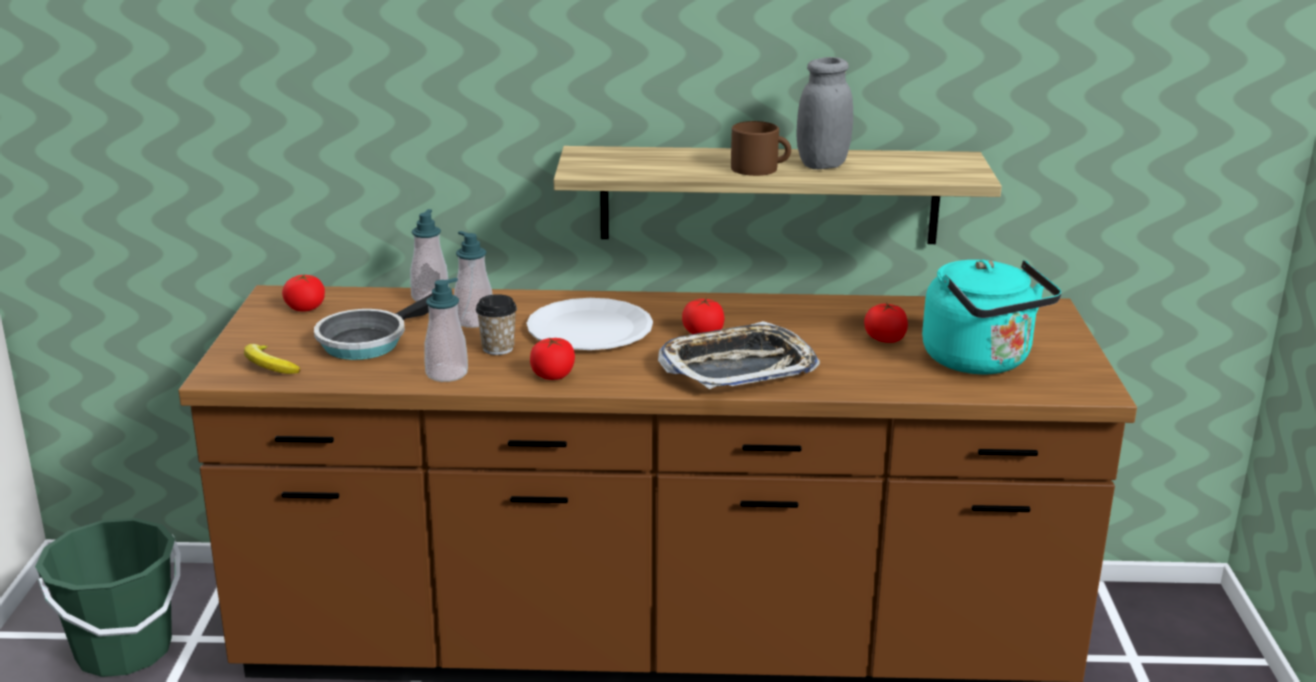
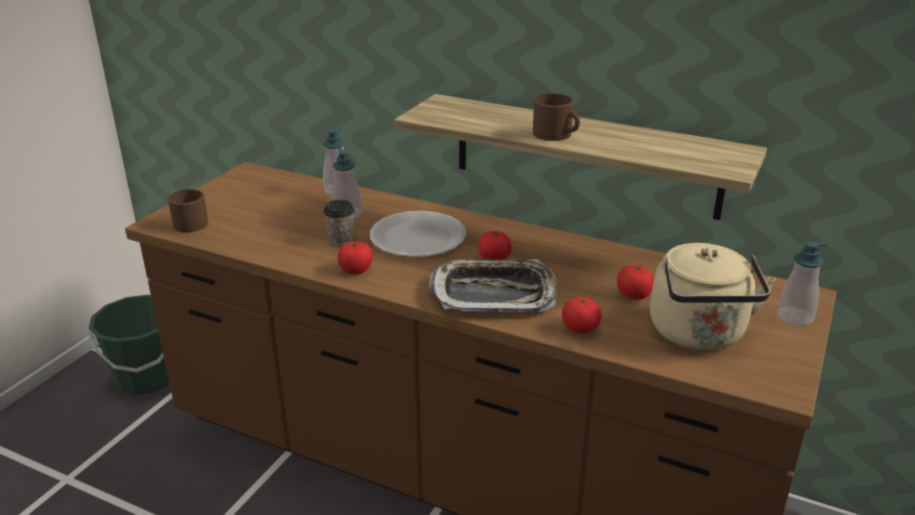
camera: 25 degrees right, 5 degrees up
(269, 366) = (190, 222): banana -> brown mug
(305, 308) = (254, 184): tomato -> tomato (580, 328)
(367, 341) = (265, 216): frying pan -> none
(447, 374) = (289, 252): soap dispenser -> soap dispenser (795, 317)
(822, 165) = (611, 139): grey jar -> none
(981, 362) = (699, 335): turquoise kettle -> beige kettle

